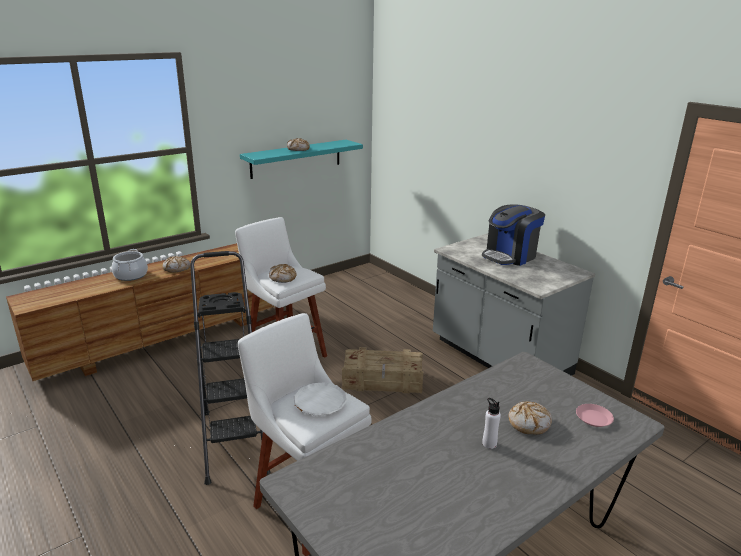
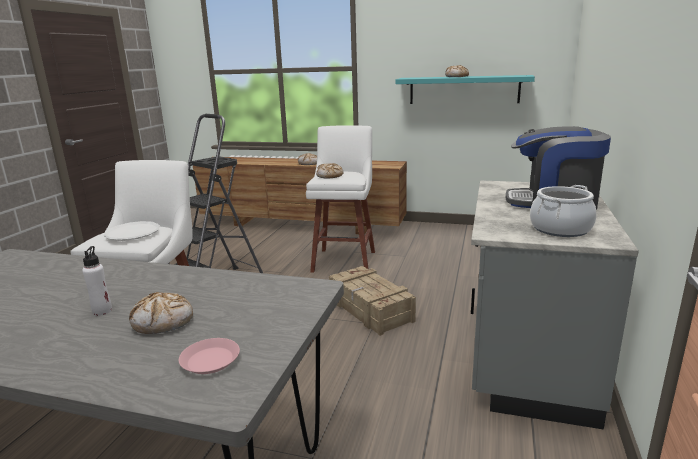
camera: 55 degrees right, 5 degrees down
(131, 275) = (279, 161): cooking pot -> cooking pot (560, 229)

